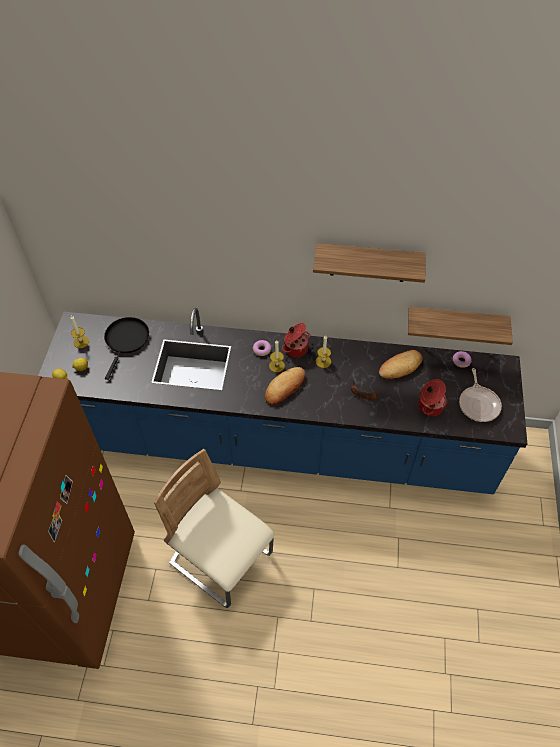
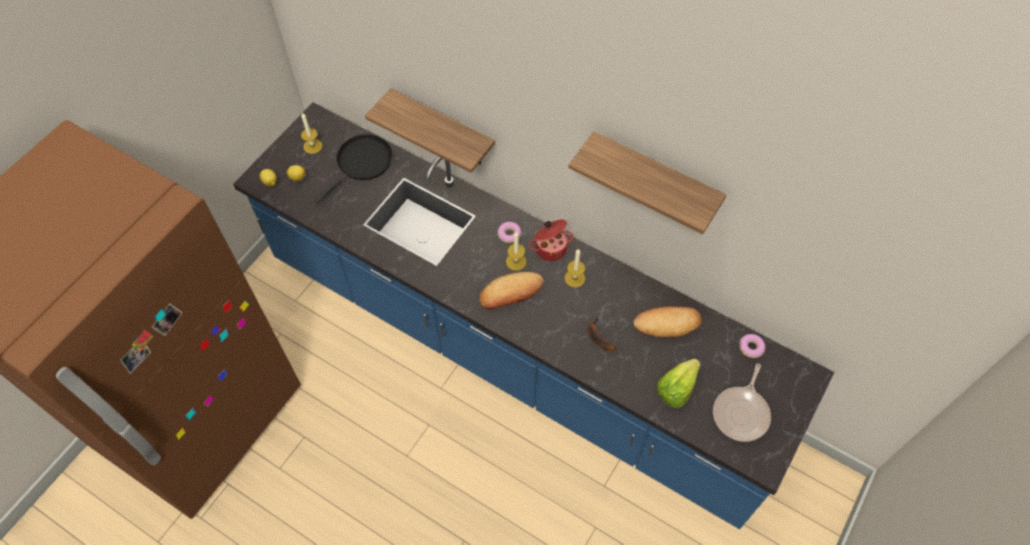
camera: 25 degrees right, 5 degrees up
(221, 559) = (379, 458): beige chair -> none
(429, 406) = (676, 389): cooking pot -> lettuce
(455, 323) = (757, 297): shelf -> shelf (443, 129)

